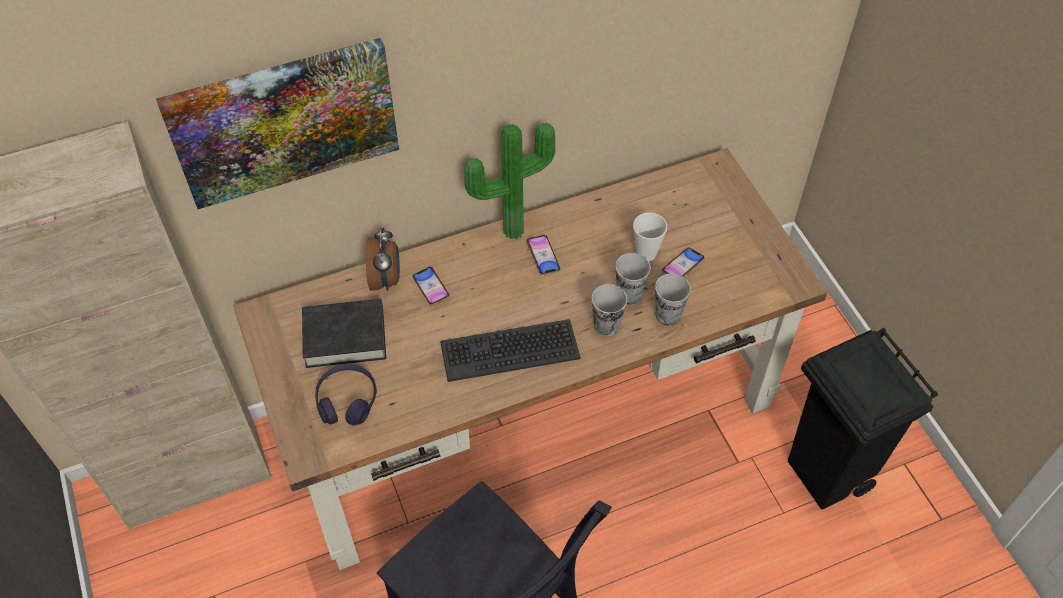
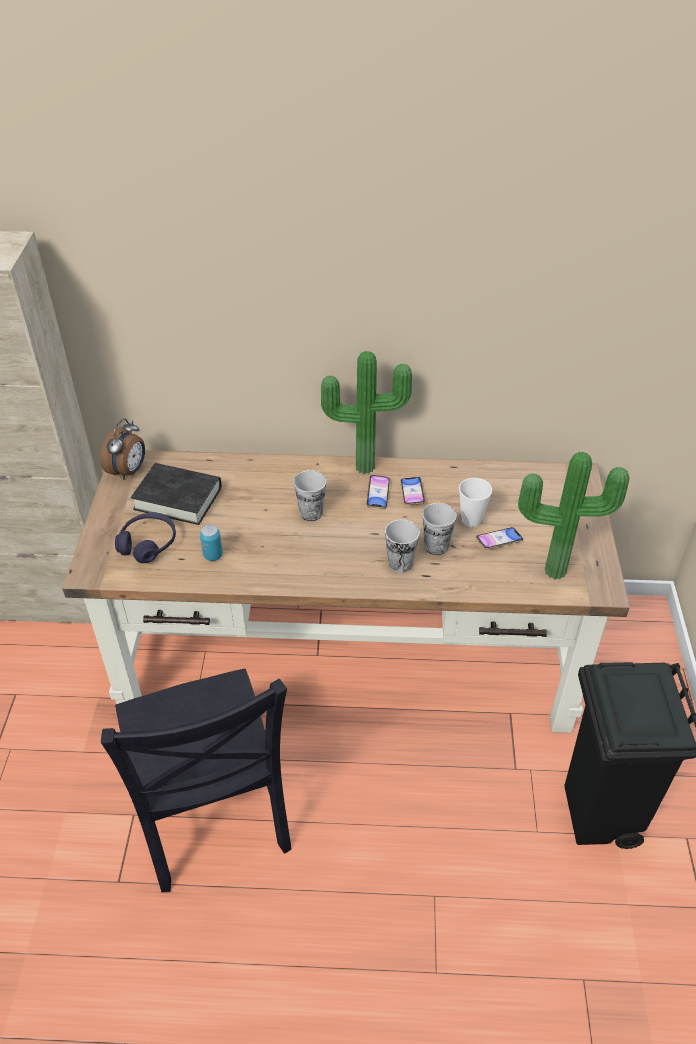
camera: 25 degrees right, 10 degrees down
(284, 121) = (169, 282): picture -> none
(386, 279) = (238, 469): alarm clock -> alarm clock (129, 471)
(422, 387) = (213, 555): none -> can
(431, 288) = (269, 486): phone -> phone (412, 493)
(510, 350) = (304, 553): keyboard -> none
(668, 315) = (461, 574): cup -> cup (311, 513)
(745, 276) = (554, 568): none -> potted plant

